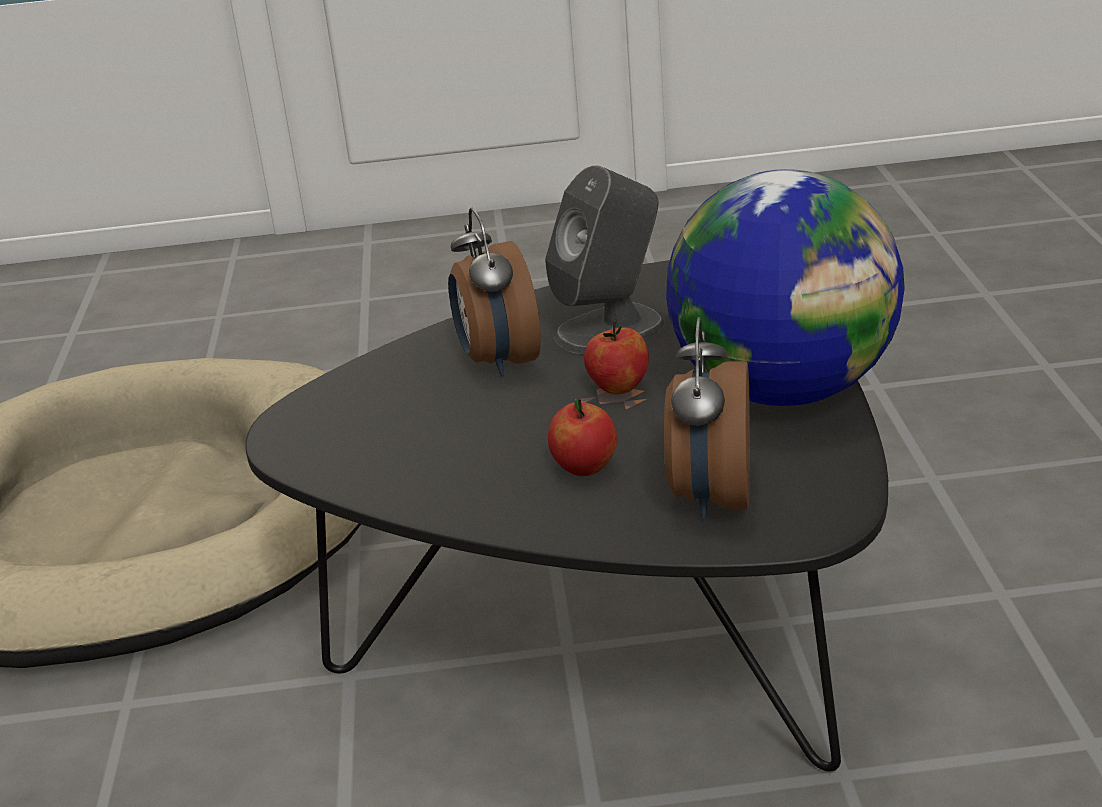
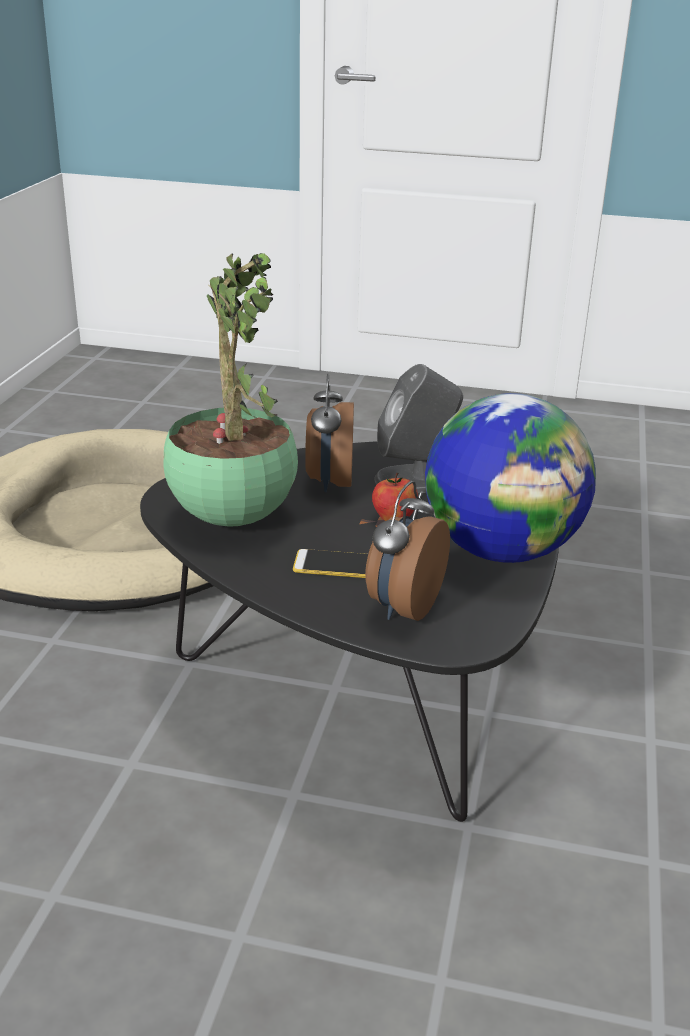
camera: 15 degrees right, 0 degrees up
(394, 441) = (231, 516): none -> potted plant
(584, 468) = (336, 565): apple -> phone

